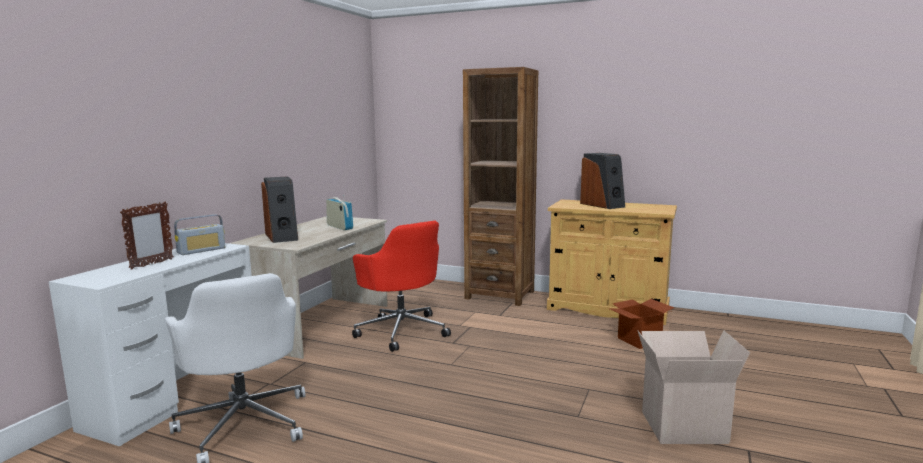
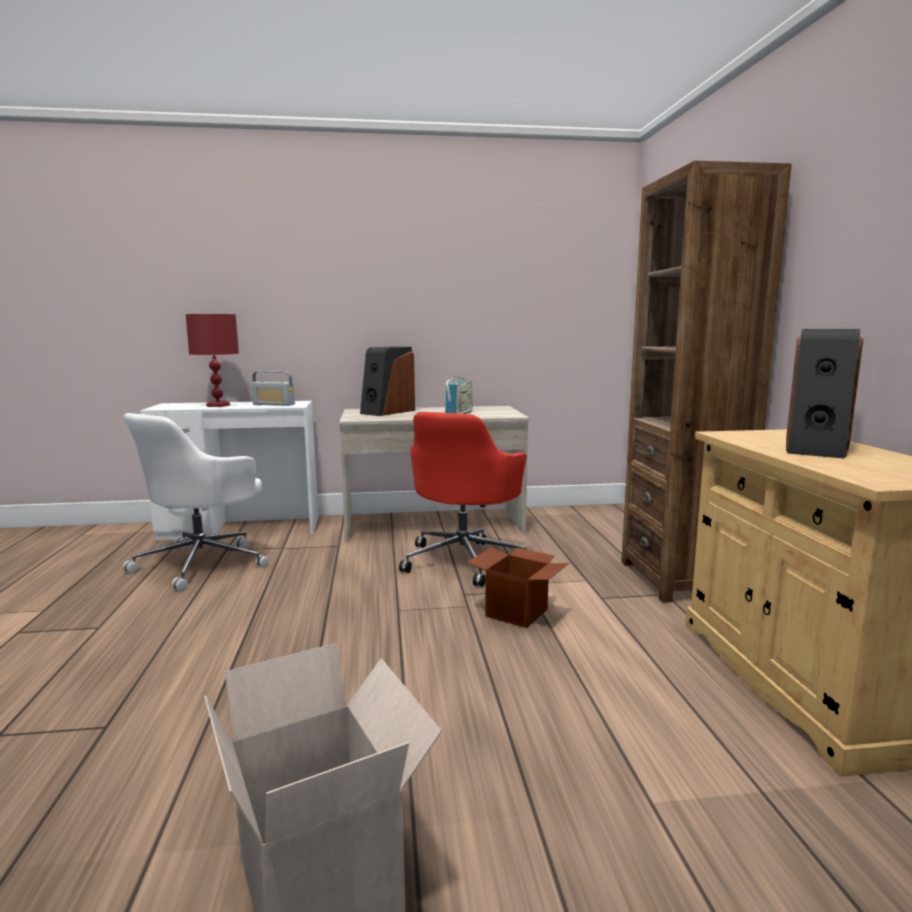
camera: 60 degrees right, 0 degrees up
(151, 264) = (218, 405): picture frame -> red table lamp
(639, 340) = (689, 752): cardboard box -> cardboard box (517, 613)

